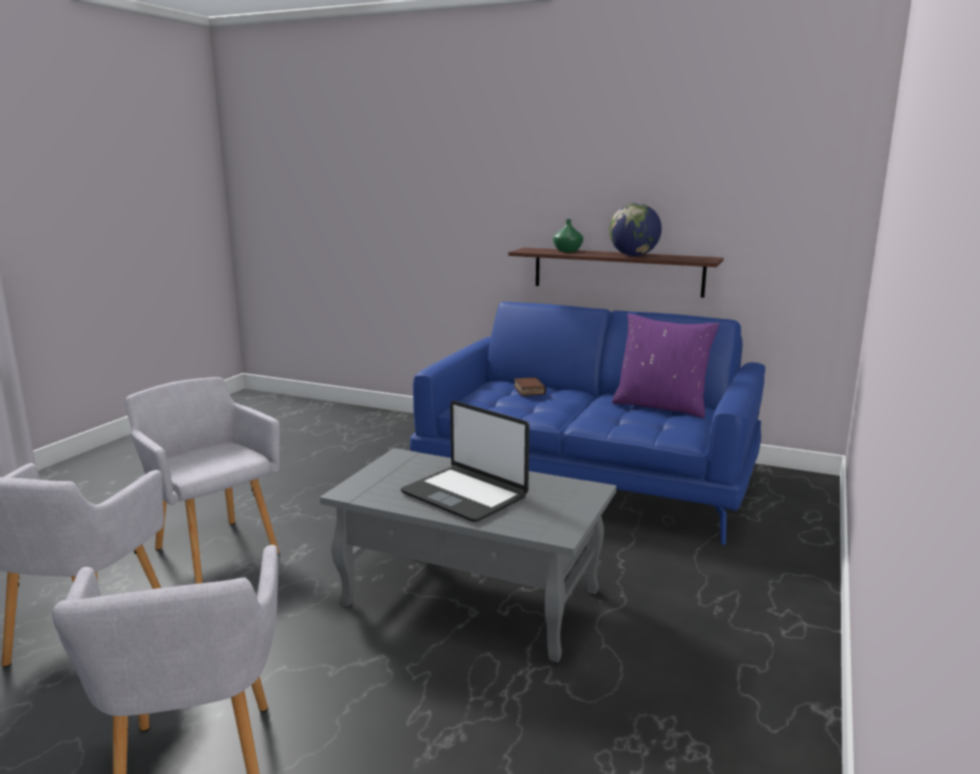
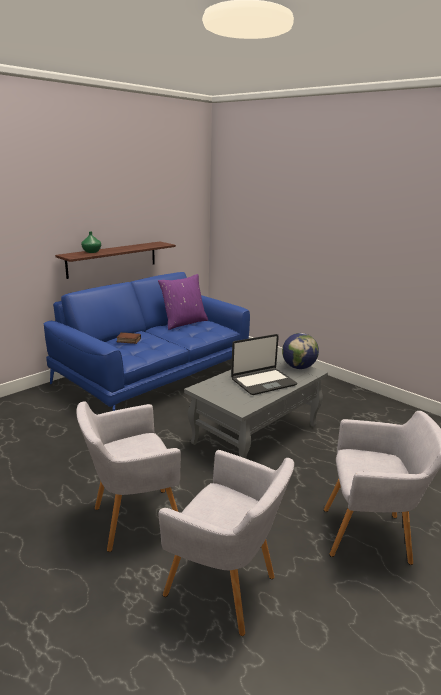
camera: 70 degrees left, 5 degrees up
(633, 255) = (131, 248): globe -> globe (298, 367)

